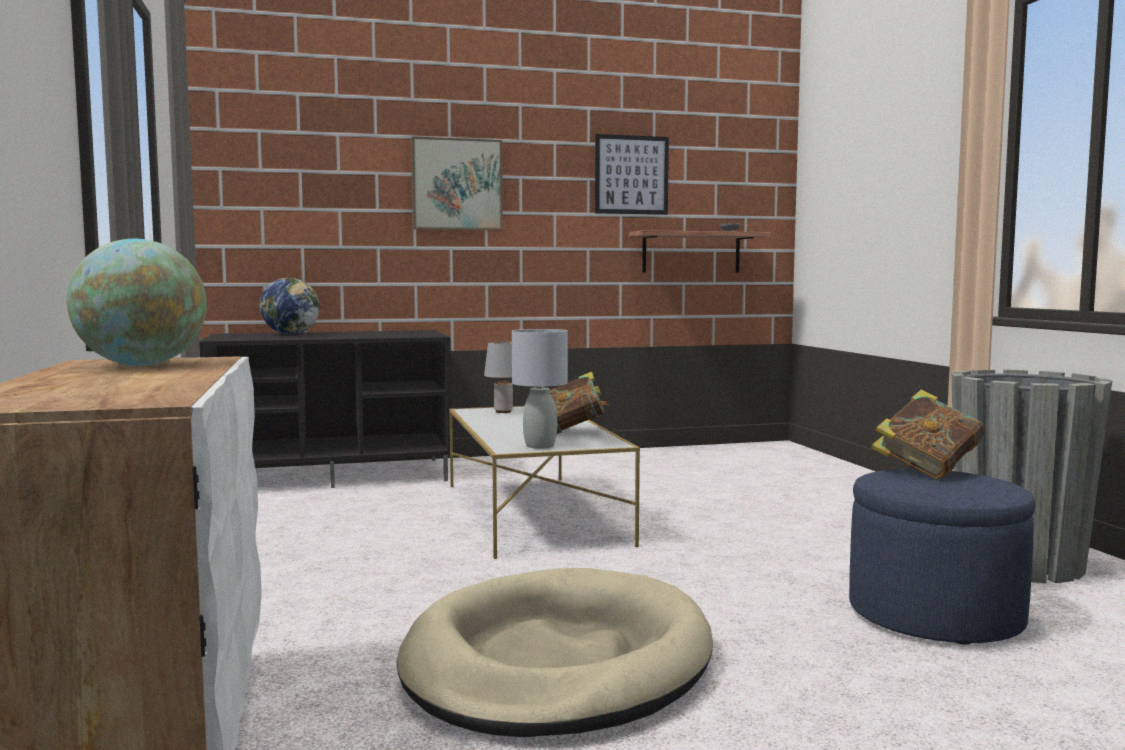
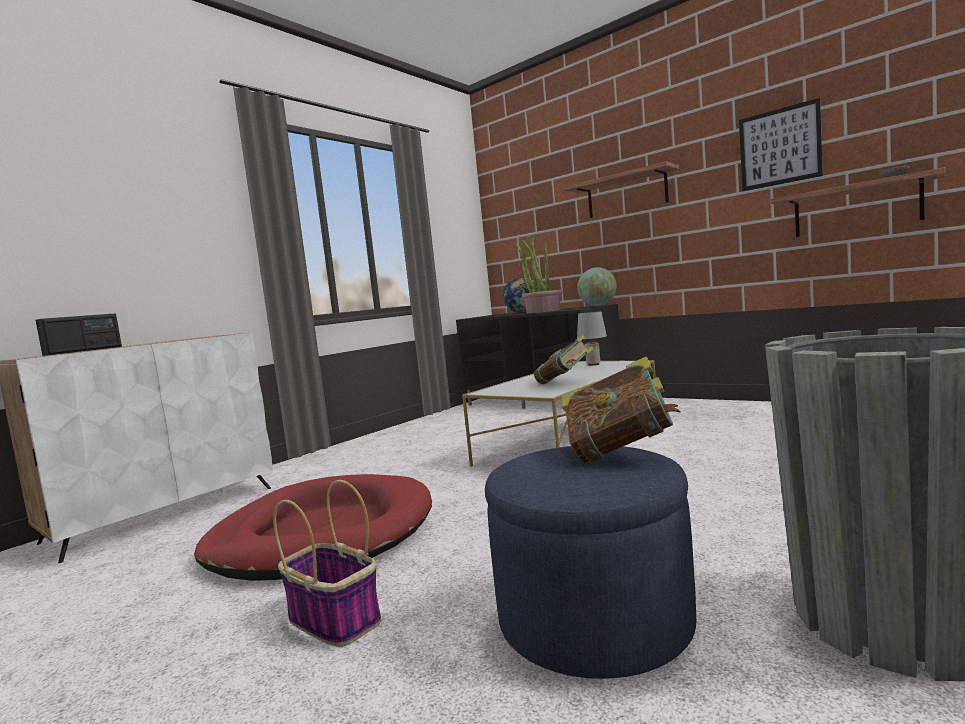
camera: 55 degrees right, 0 degrees up
(142, 365) = (190, 338): globe -> globe (598, 305)
(178, 388) = (83, 351): none -> radio
(358, 335) = (543, 311): none -> potted plant
(457, 184) = (626, 194): picture -> shelf
(539, 446) = (506, 391): grey table lamp -> none
(557, 662) = (322, 534): beige dog bed -> red dog bed
(810, 695) = (332, 619): none -> basket

